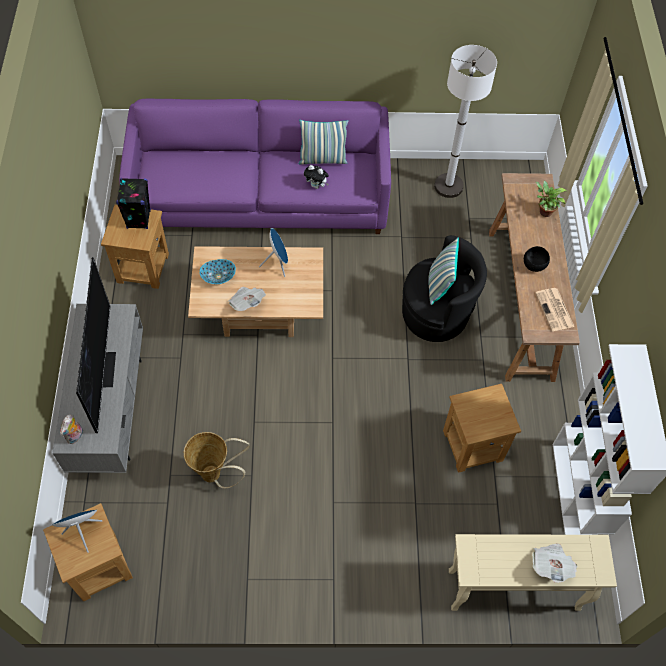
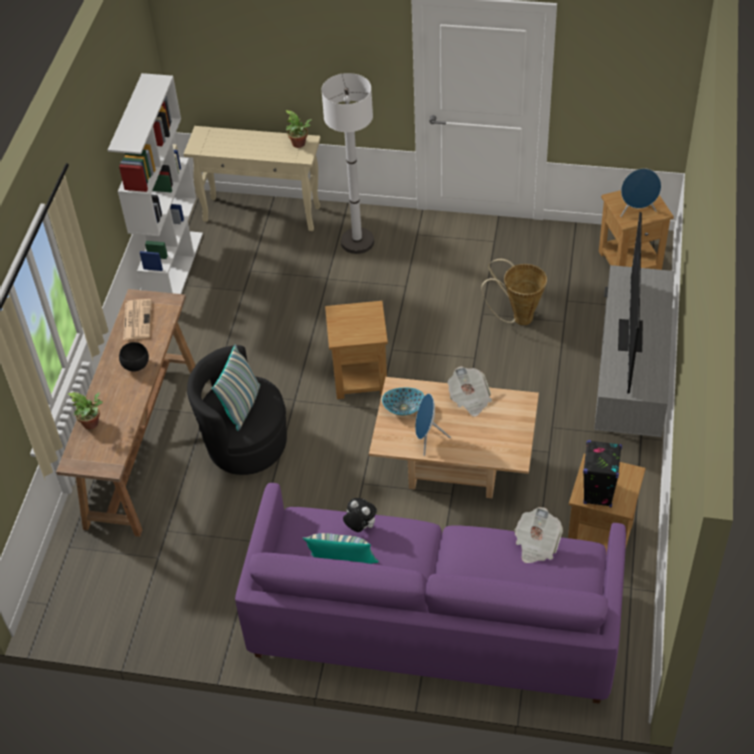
camera: 165 degrees left, 10 degrees down
(75, 437) = (652, 281): plush toy -> none
(218, 276) = (501, 431): bowl -> bowl (403, 408)
(448, 186) = (166, 608): white floor lamp -> white floor lamp (357, 242)
(473, 445) = (254, 316): brown side table -> brown side table (359, 378)
(478, 566) = (300, 144): none -> potted plant
(551, 565) = (240, 140): newspaper -> newspaper (536, 544)

